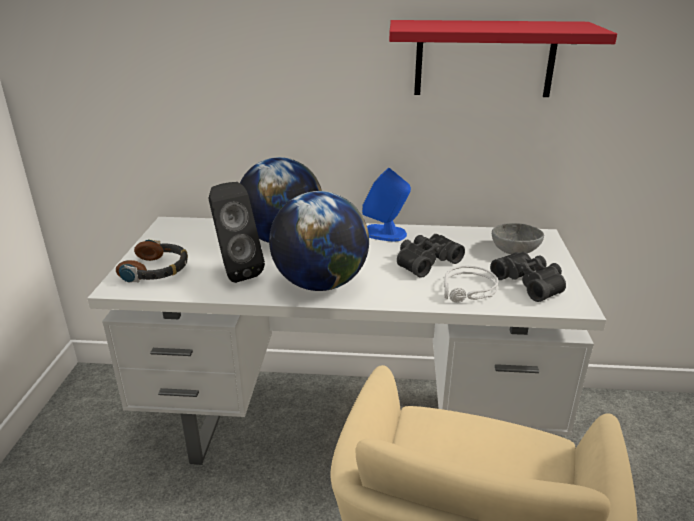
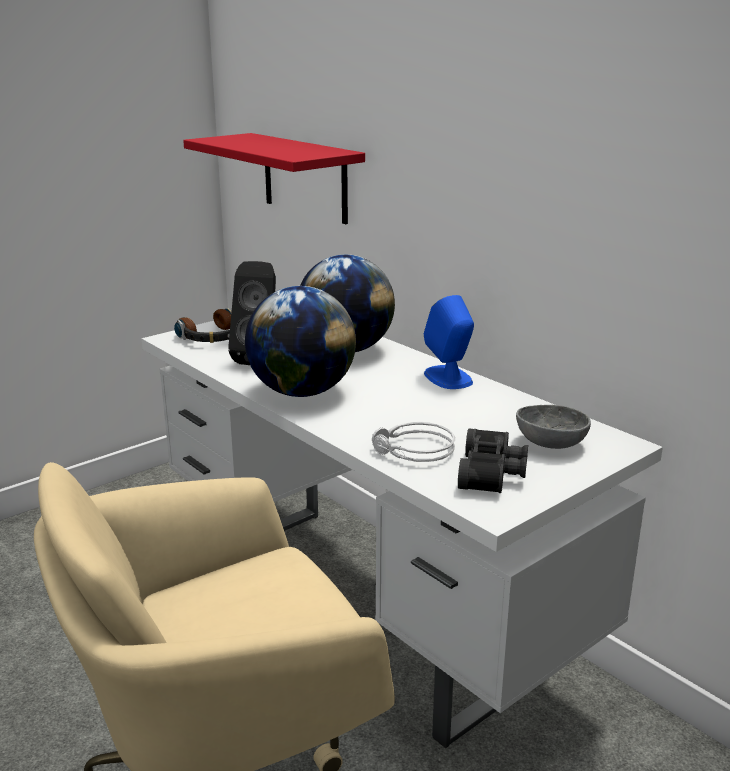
camera: 45 degrees right, 5 degrees down
(425, 261) = (431, 414): black binoculars -> none
(484, 59) = (584, 177): red shelf -> red shelf (305, 177)

